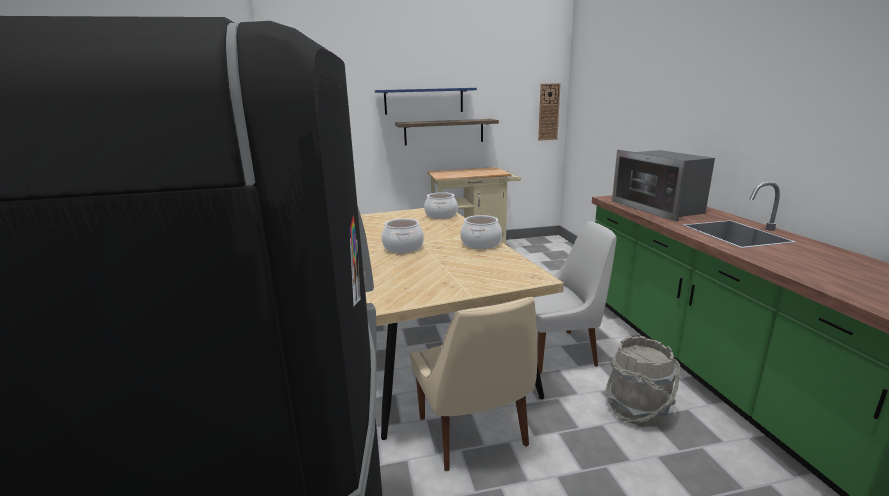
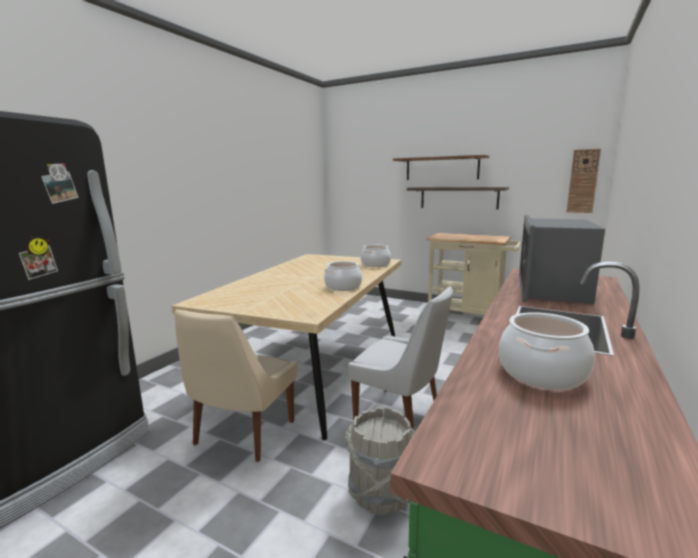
camera: 40 degrees right, 5 degrees down
(403, 247) = (291, 277): cooking pot -> cooking pot (541, 372)
(424, 101) = (442, 168): blue shelf -> brown shelf

